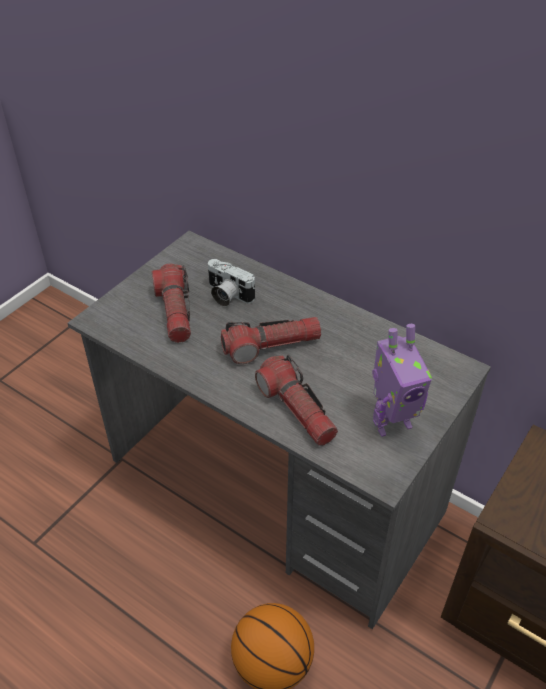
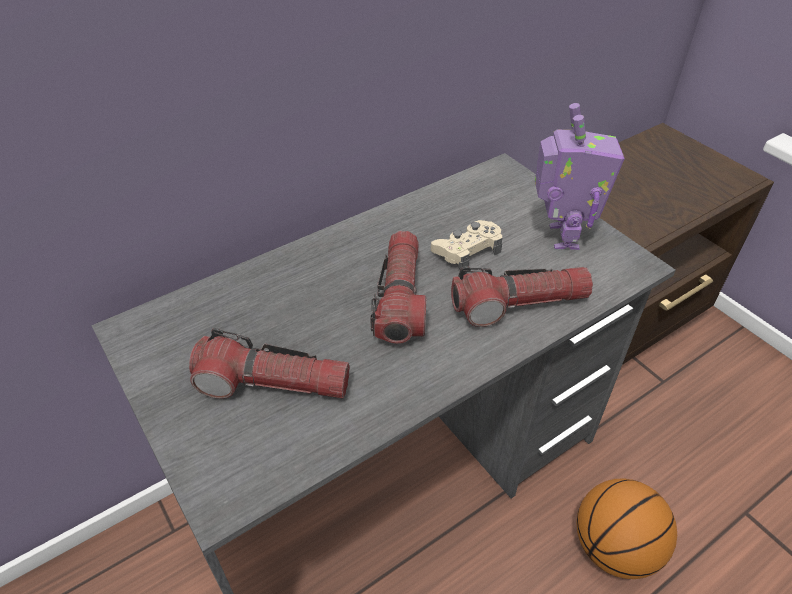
camera: 70 degrees left, 0 degrees up
(227, 295) = (275, 316): camera -> none
(341, 369) = (467, 250): none -> beige game controller

